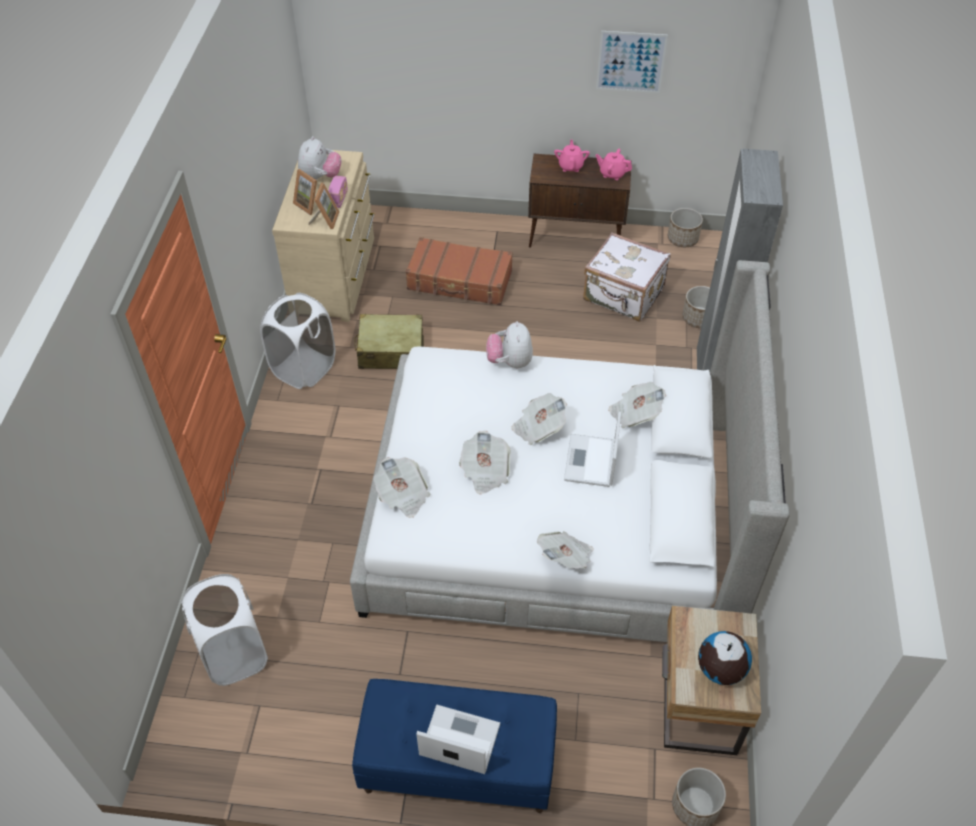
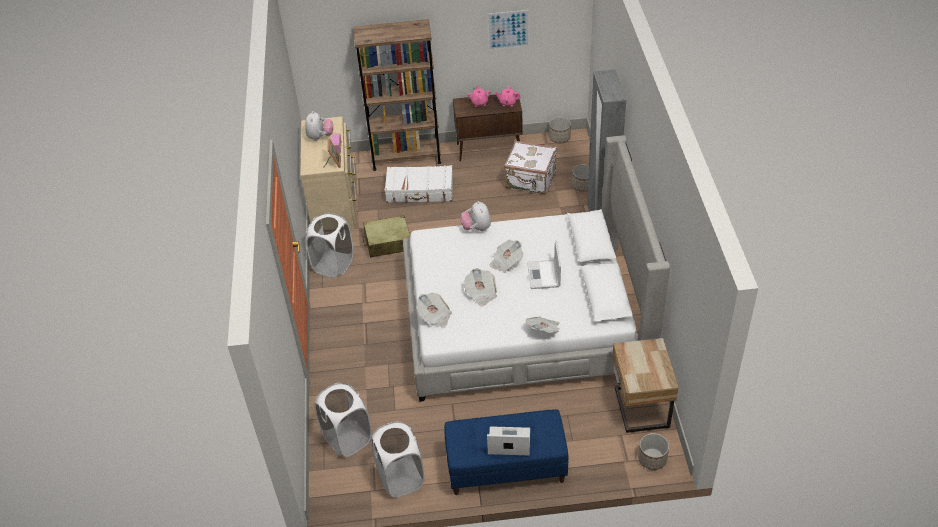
camera: 10 degrees left, 5 degrees down
(292, 741) = (401, 478): none -> white laundry basket
(309, 204) = (319, 155): picture frame -> none
(455, 227) = (406, 157): none -> brown bookcase
(460, 281) = (420, 191): brown suitcase -> white suitcase
(635, 413) = (562, 243): newspaper -> none
(720, 669) = (649, 370): globe -> none

